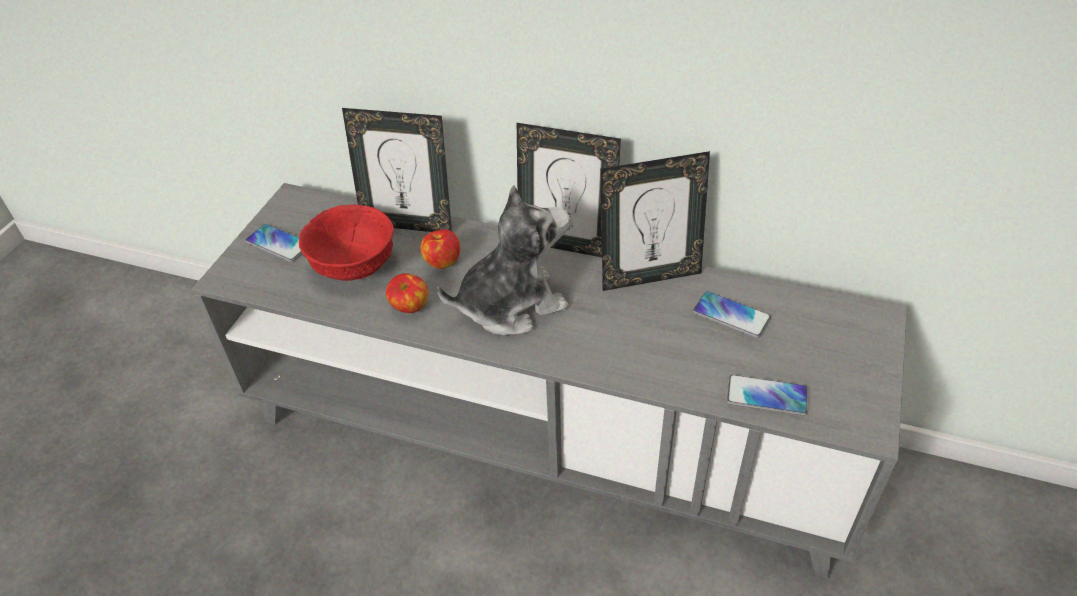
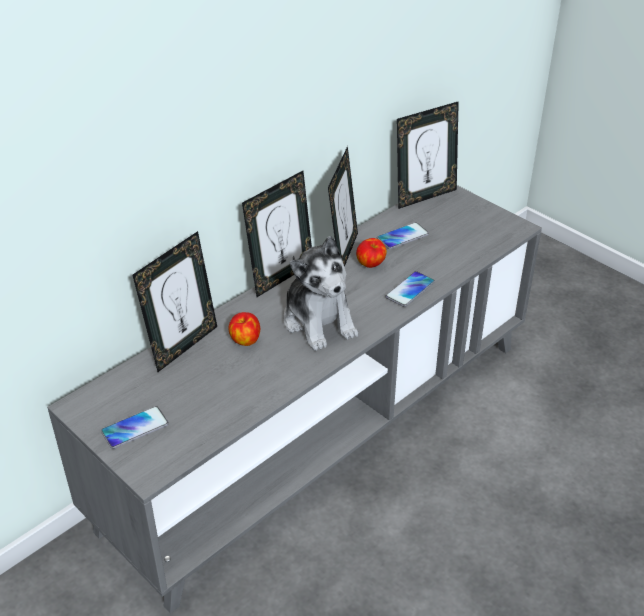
camera: 65 degrees left, 5 degrees down
(353, 266) = (206, 390): red bowl -> none
(410, 307) = (281, 371): apple -> apple (371, 264)
(511, 304) = (319, 321): plush toy -> plush toy turned 150 degrees clockwise
(766, 396) = (473, 250): phone -> phone (410, 290)
(842, 304) = (424, 196): none -> picture frame

